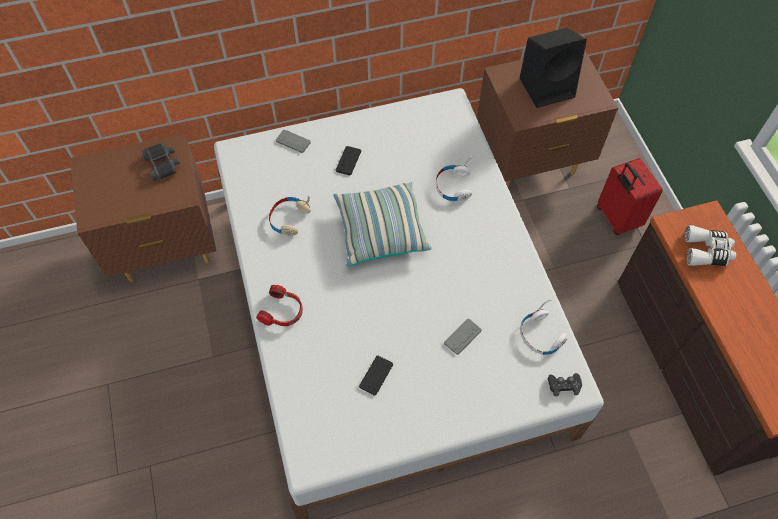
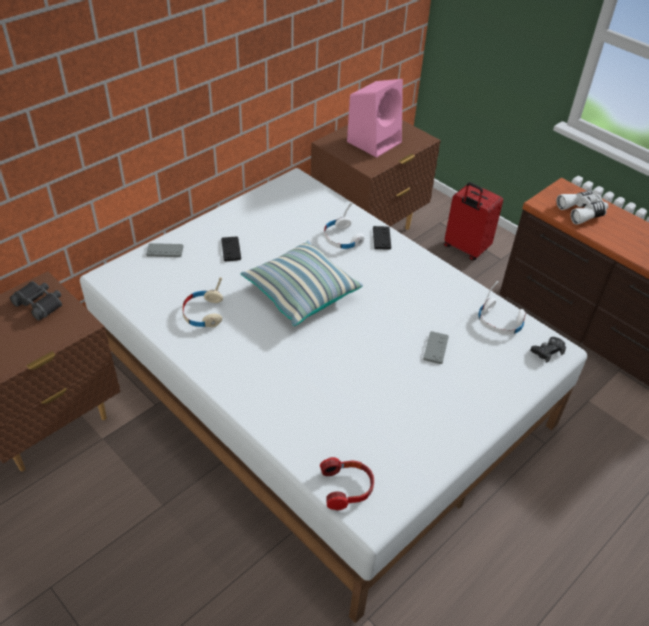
camera: 30 degrees left, 15 degrees down
(283, 312) = (251, 393): headphones -> headphones (347, 487)
(376, 375) = (381, 410): black game controller -> black game controller (381, 238)
(548, 87) = (374, 141): black speaker -> pink speaker

